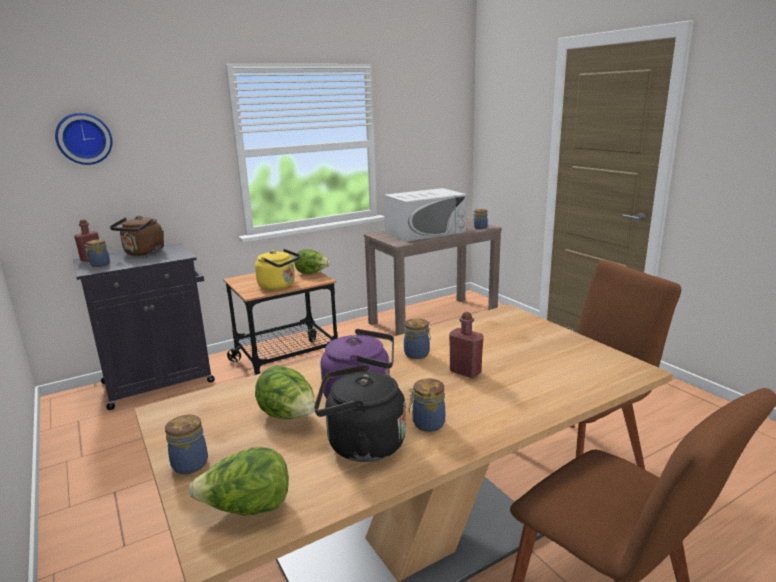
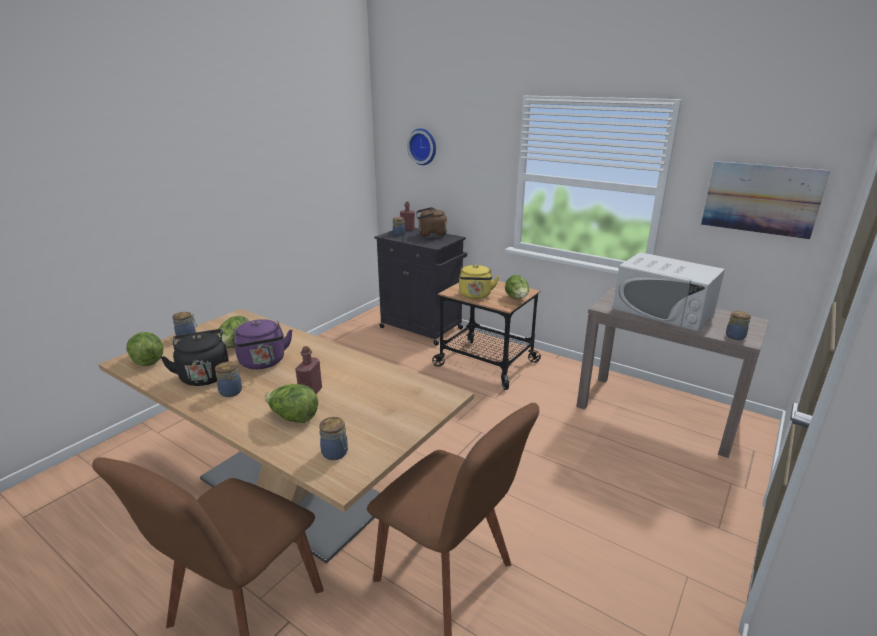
camera: 65 degrees right, 5 degrees up
(418, 354) = (336, 368): jar -> jar (336, 453)
(432, 135) = (761, 199): none -> picture
(516, 385) = (293, 418): none -> lettuce

